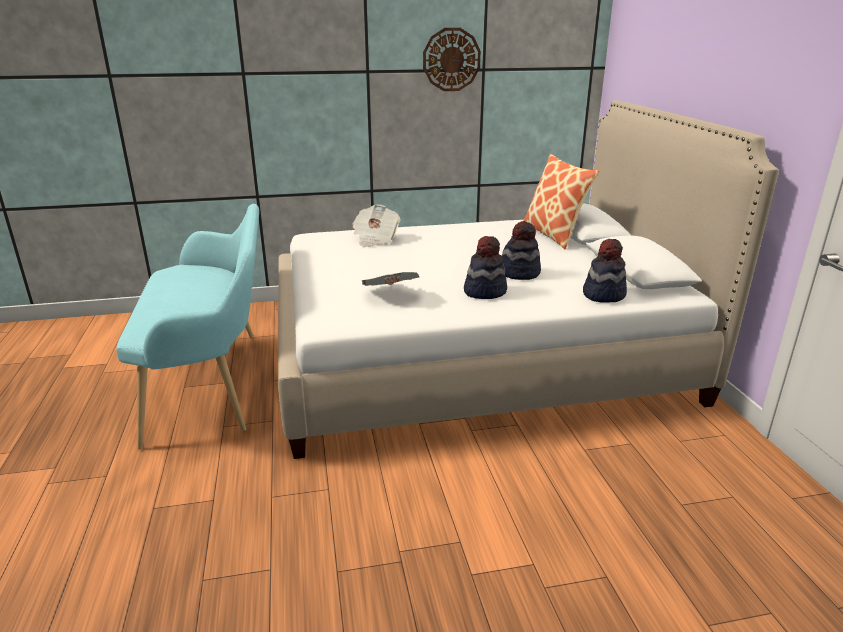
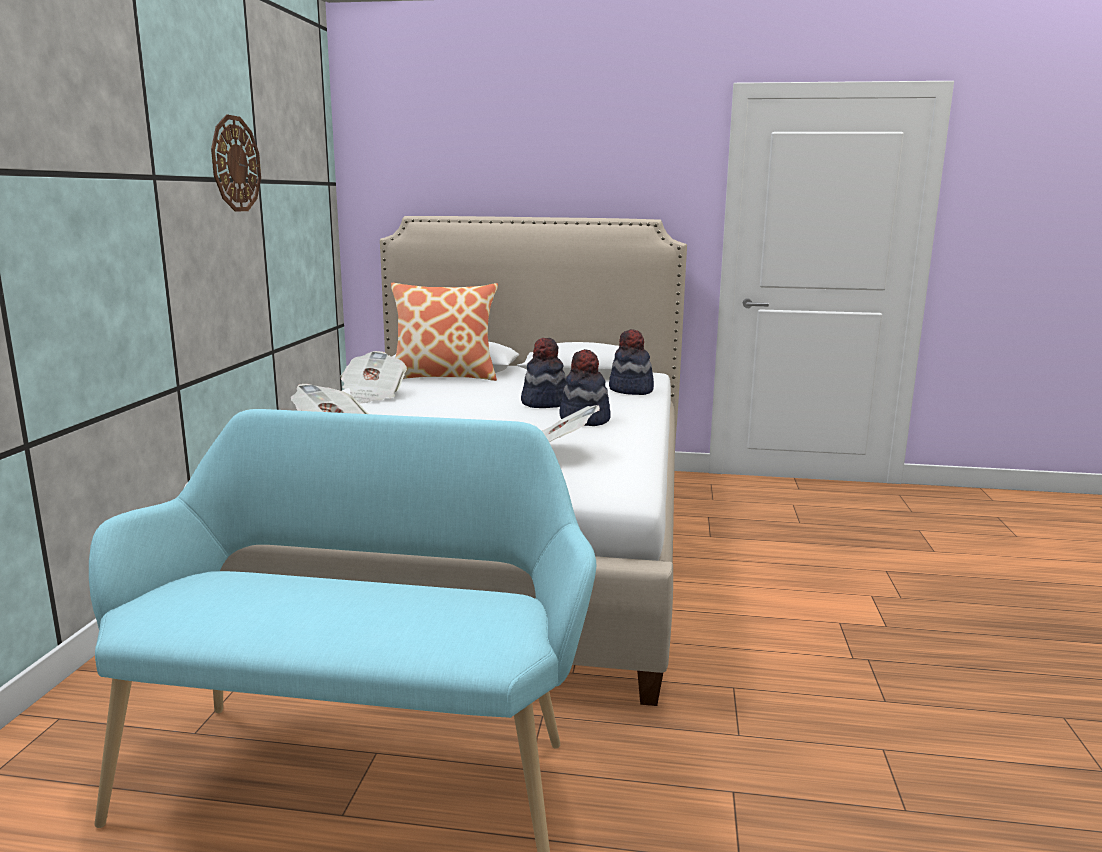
camera: 70 degrees left, 10 degrees down
(475, 229) = (373, 395): none -> newspaper

